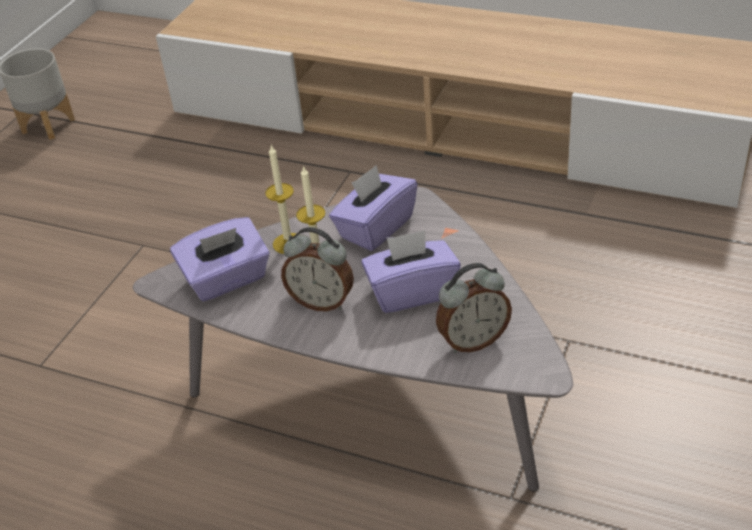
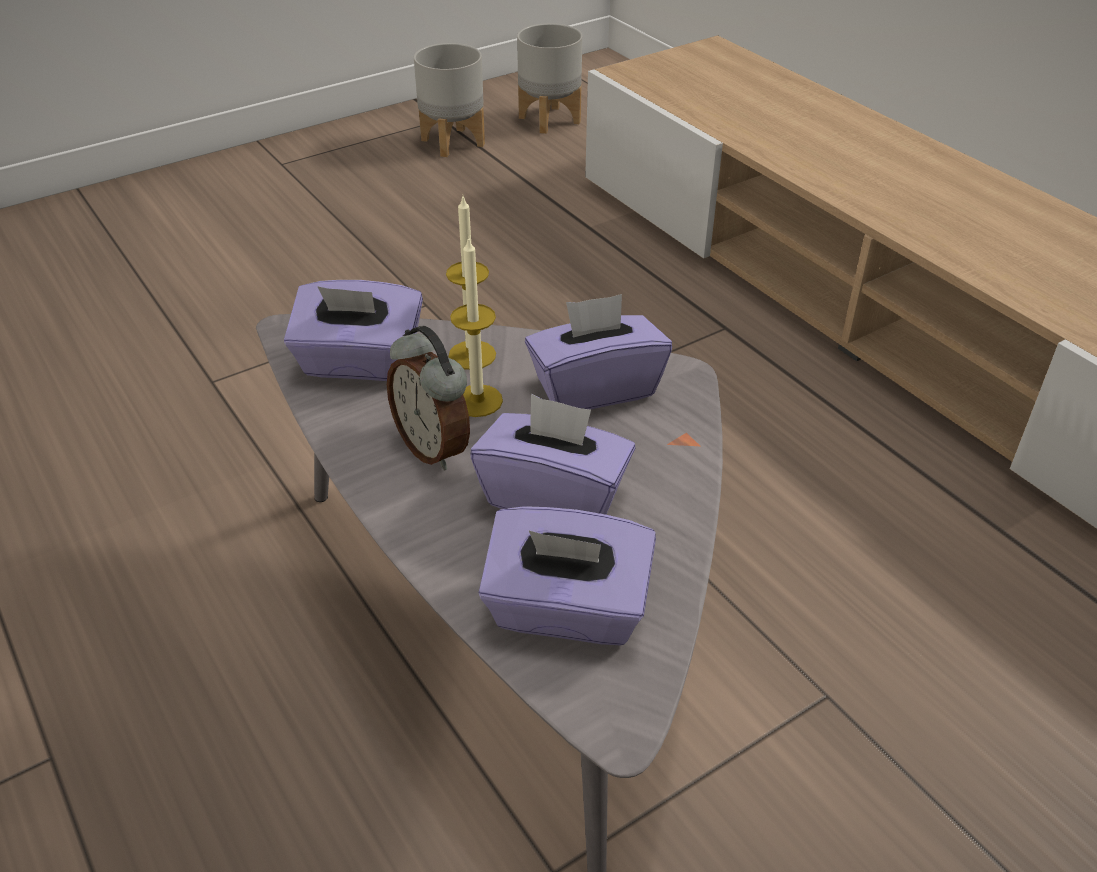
camera: 30 degrees right, 0 degrees up
(106, 80) = (550, 119): none -> grey planter
(473, 340) = (566, 611): alarm clock -> purple tissue box

